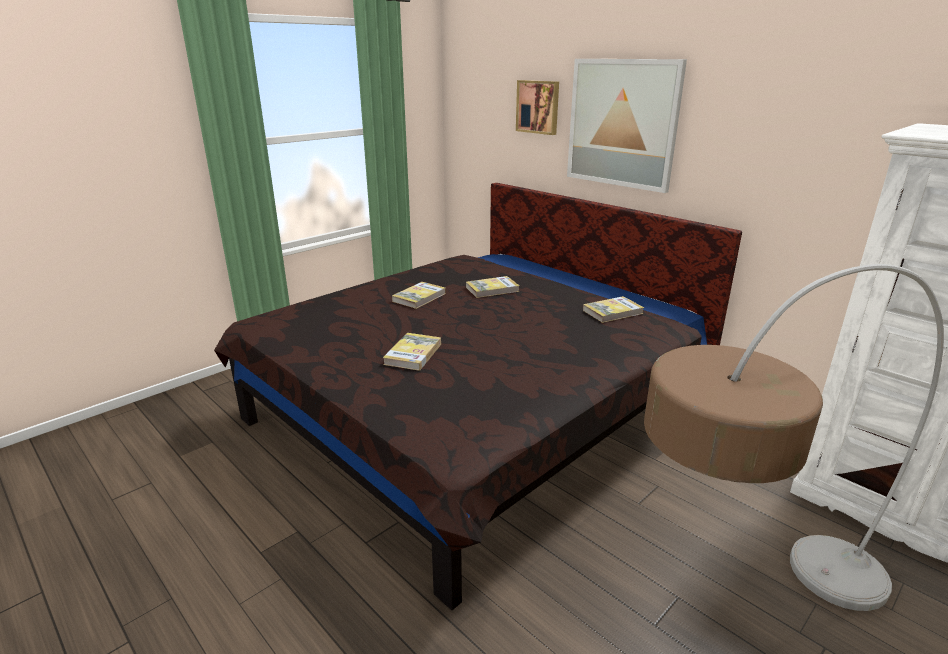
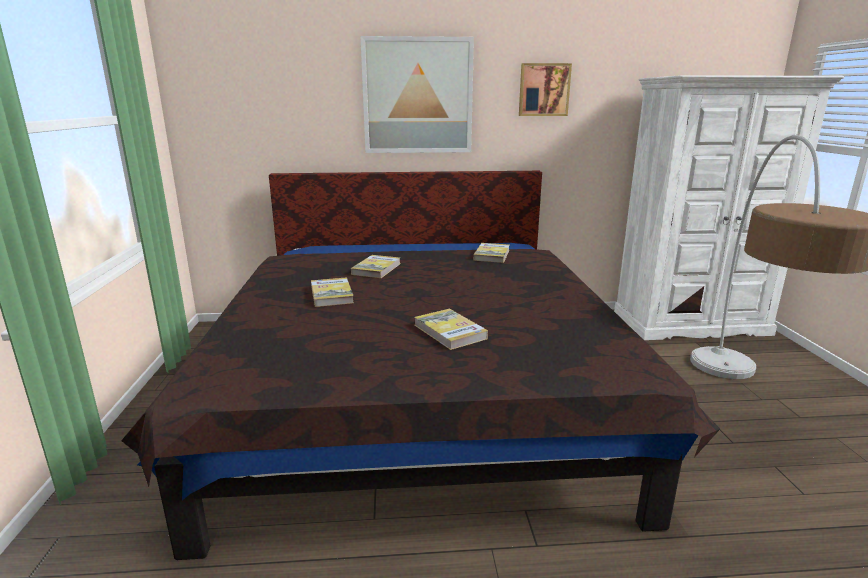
camera: 50 degrees left, 5 degrees down
(538, 107) = (315, 86): picture -> picture (544, 90)

